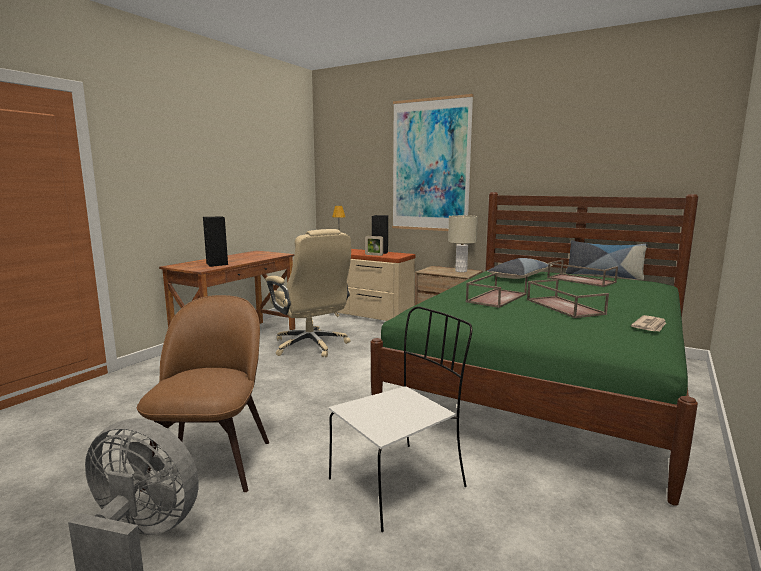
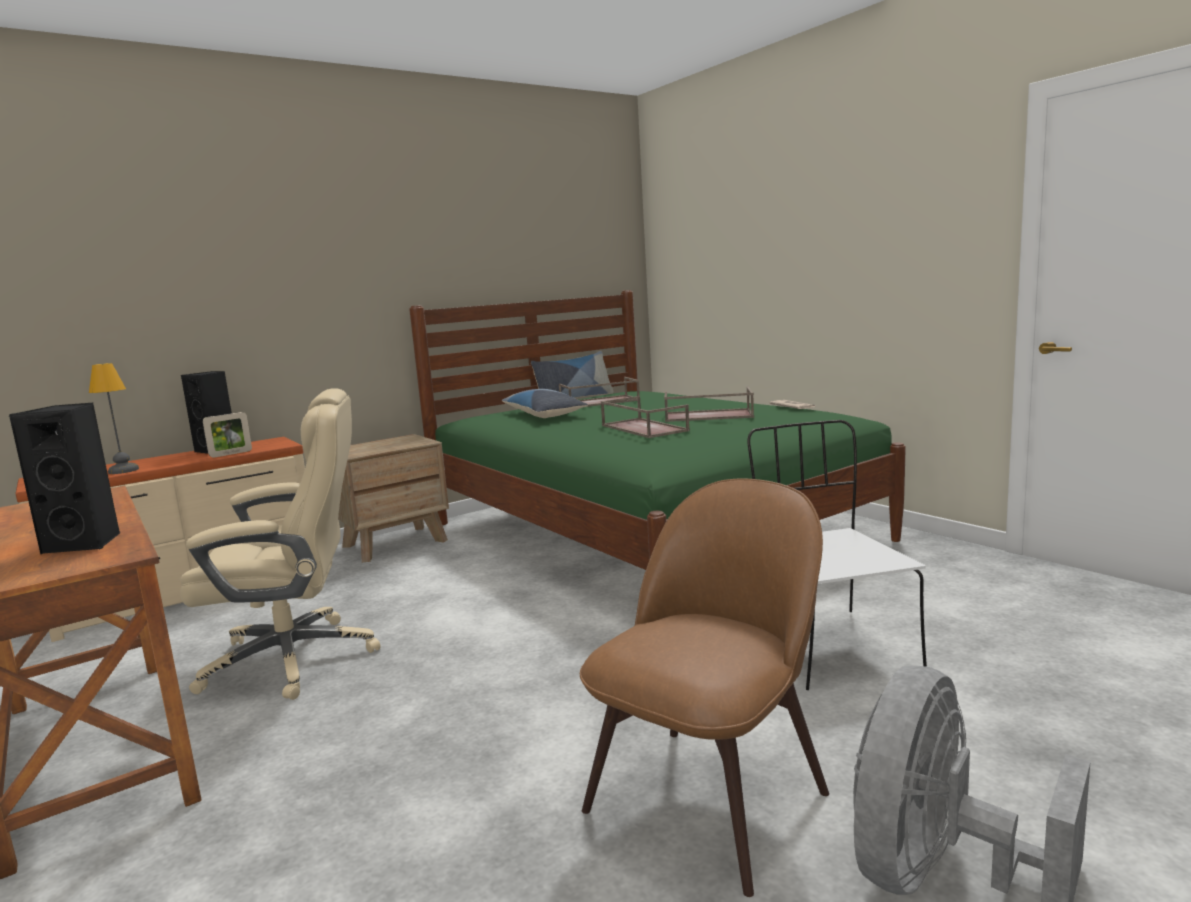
camera: 65 degrees left, 0 degrees up
(212, 461) = (711, 795): brown chair -> brown chair turned 105 degrees clockwise
(430, 165) = (284, 267): picture -> none
(461, 271) = (397, 441): beige table lamp -> none

